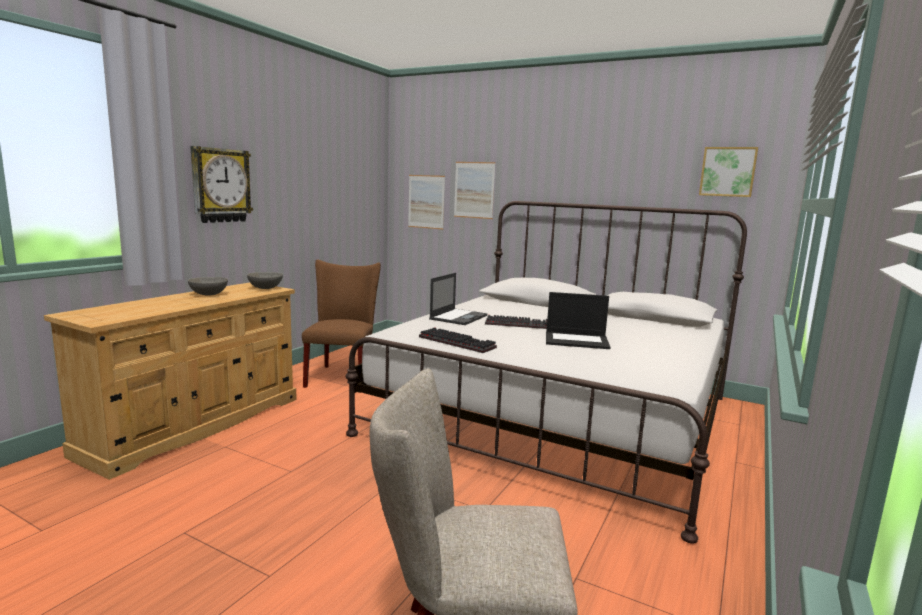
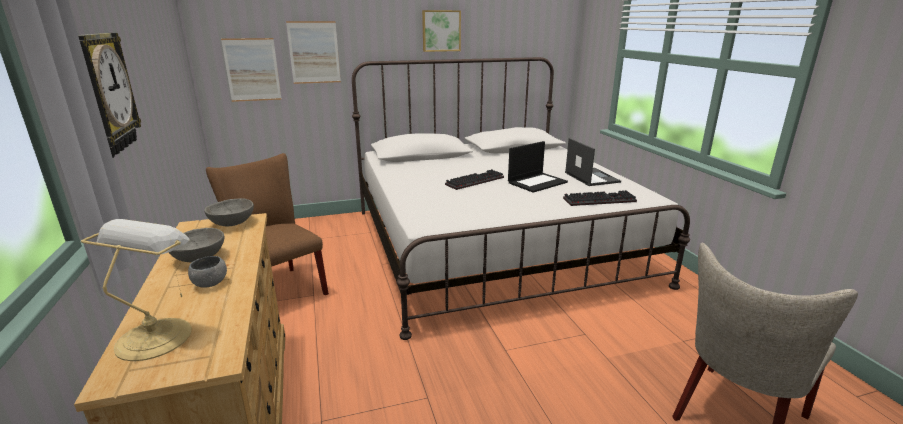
camera: 45 degrees left, 10 degrees up
(113, 309) = (157, 336): none -> table lamp
(180, 302) = (210, 283): none -> grey bowl
(458, 317) = (421, 189): laptop -> laptop (591, 177)
(458, 342) = (489, 213): keyboard -> keyboard (600, 200)
(728, 172) = (536, 26): picture -> picture (441, 31)

